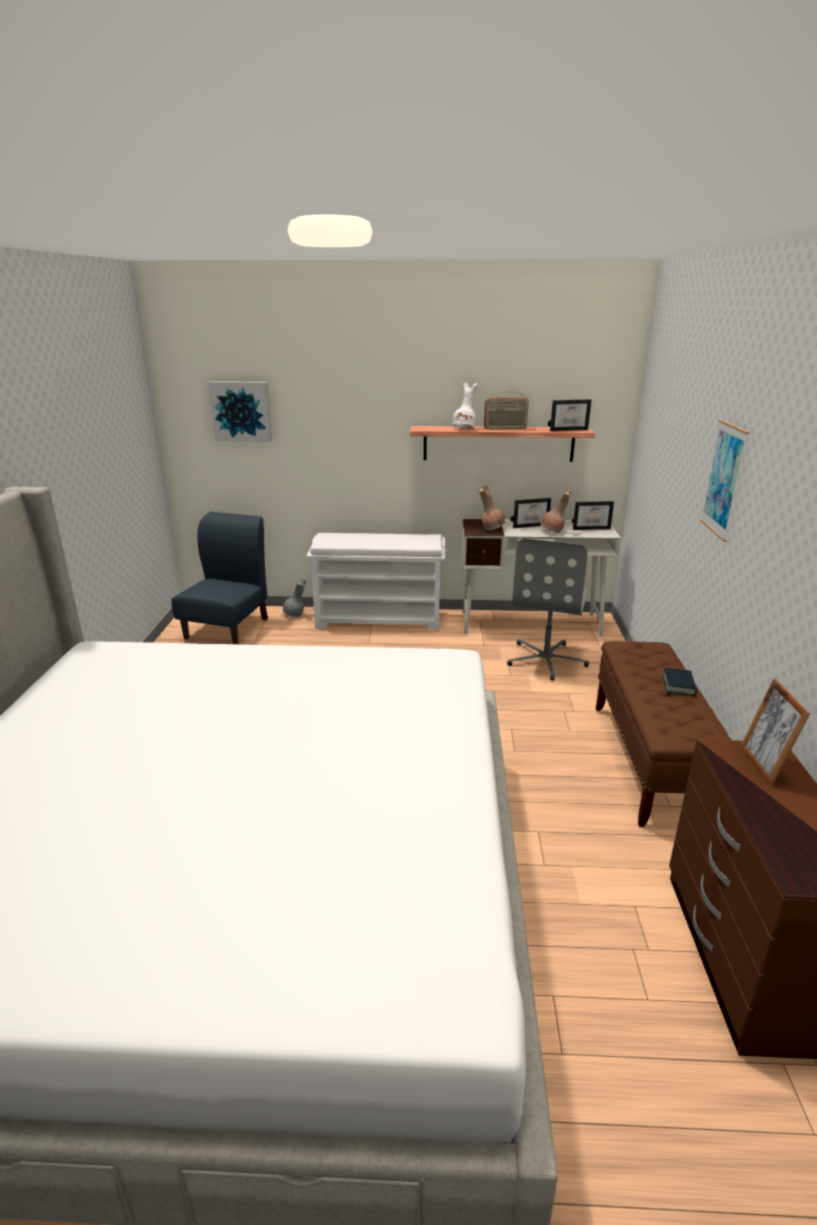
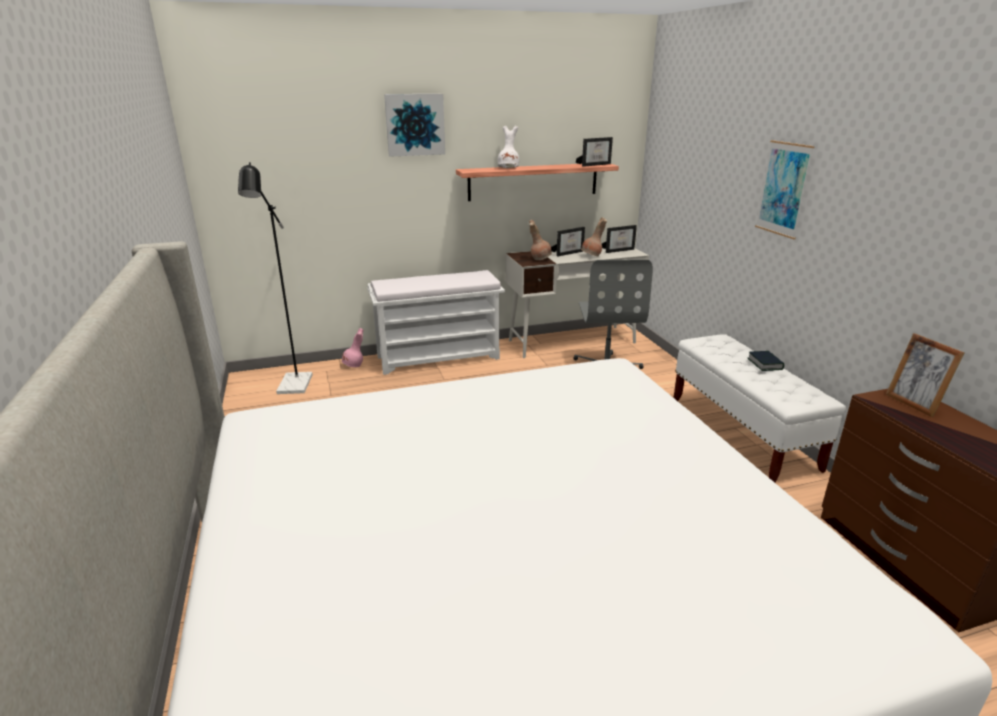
camera: 20 degrees left, 0 degrees up
(228, 628) = (293, 388): blue chair -> black floor lamp
(241, 411) = (284, 163): picture -> picture (415, 124)
(294, 615) = (354, 366): grey vase -> pink vase
(505, 428) = (542, 167): radio -> none
(649, 762) = (741, 433): brown bench -> white bench

